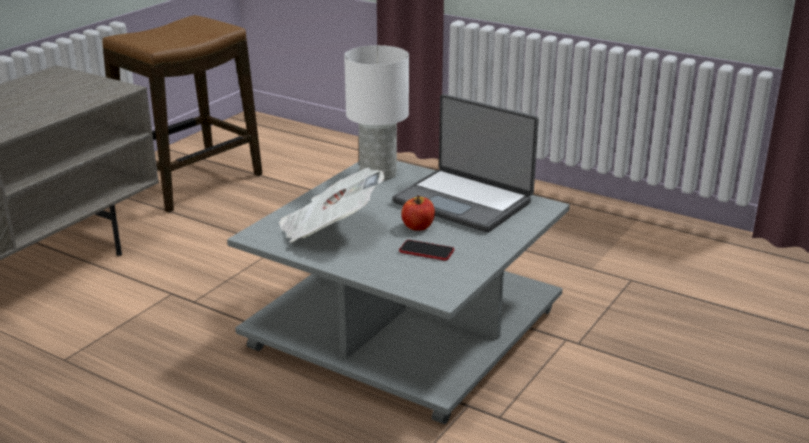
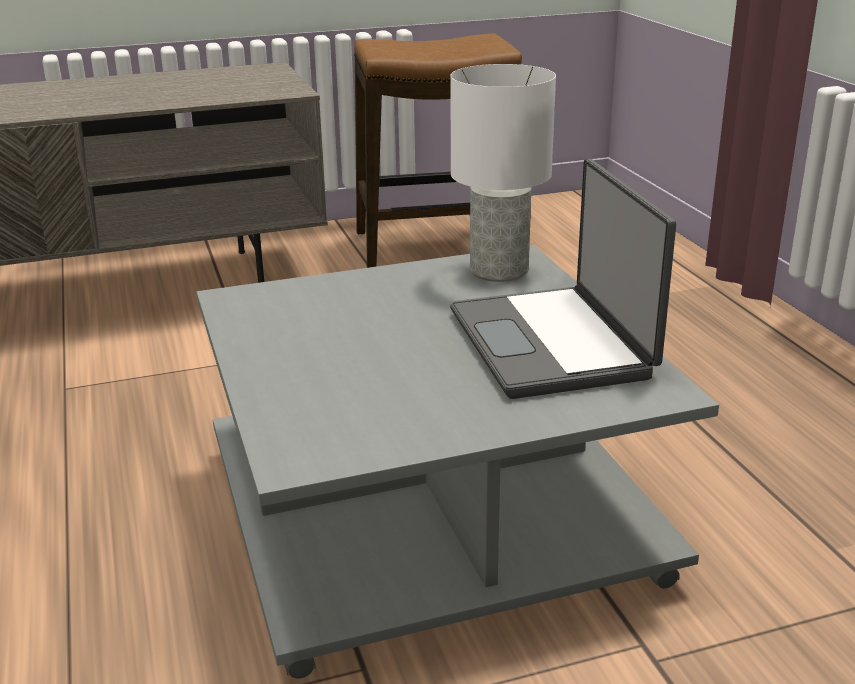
camera: 40 degrees right, 0 degrees up
(329, 230) = (316, 319): newspaper -> none
(418, 226) = (429, 355): apple -> none
(426, 251) = (381, 392): phone -> none

